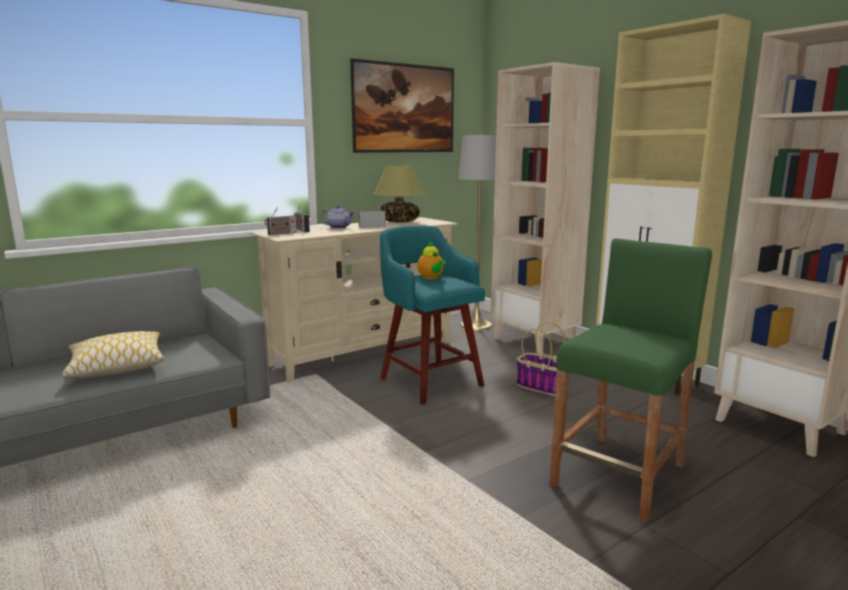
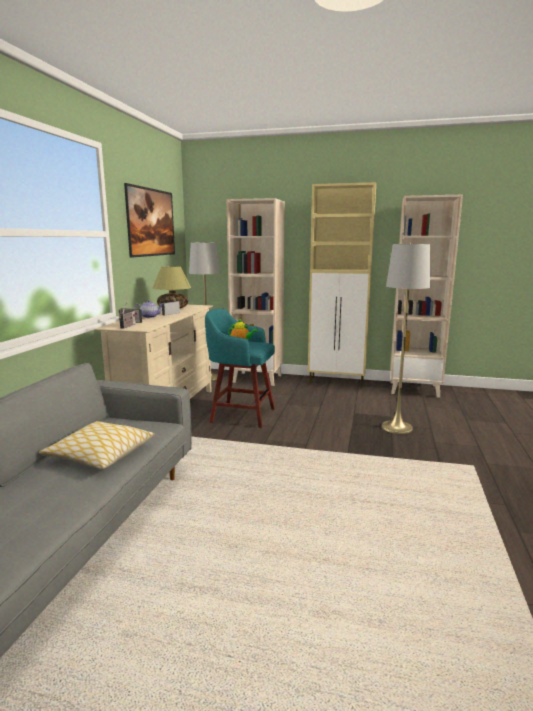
camera: 40 degrees left, 0 degrees up
(542, 387) = (302, 401): basket -> none
(620, 475) = (397, 427): green stool -> grey floor lamp

